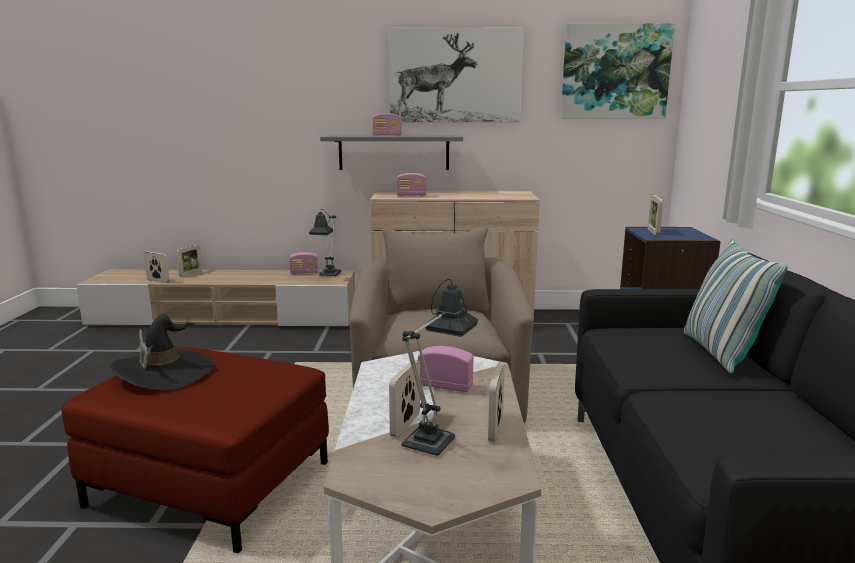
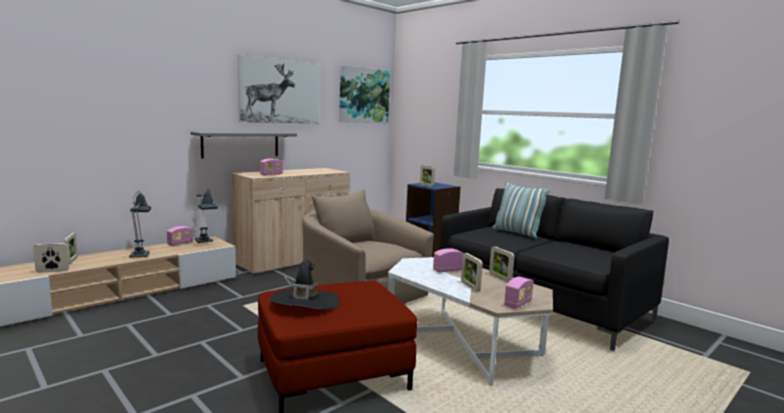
camera: 45 degrees left, 5 degrees down
(387, 136) = (244, 132): radio -> radio (518, 304)
(434, 437) = (489, 287): table lamp -> table lamp (140, 254)

